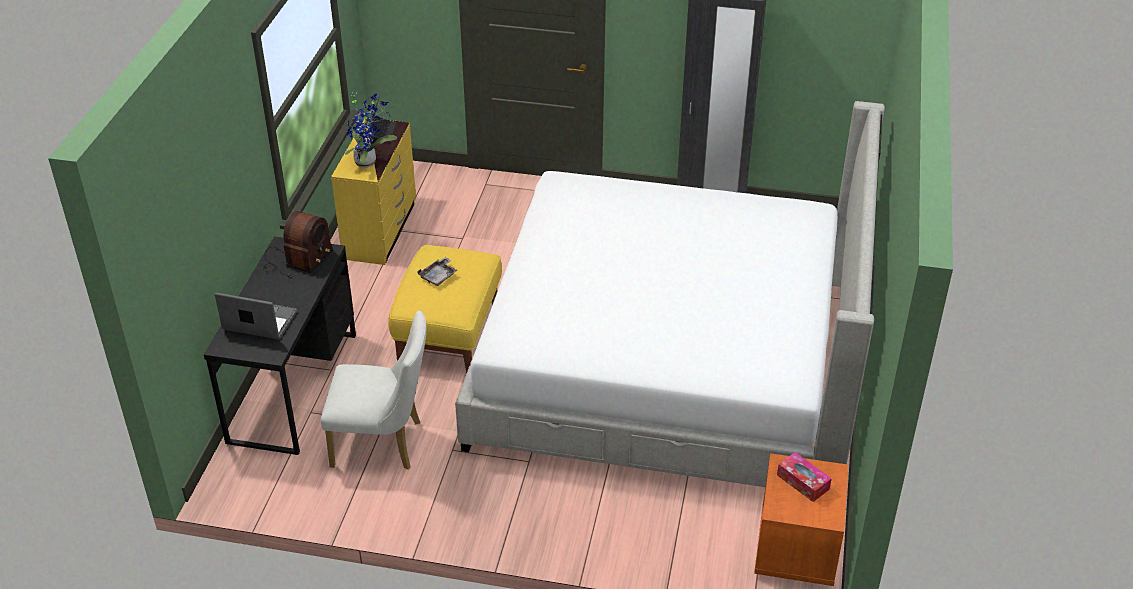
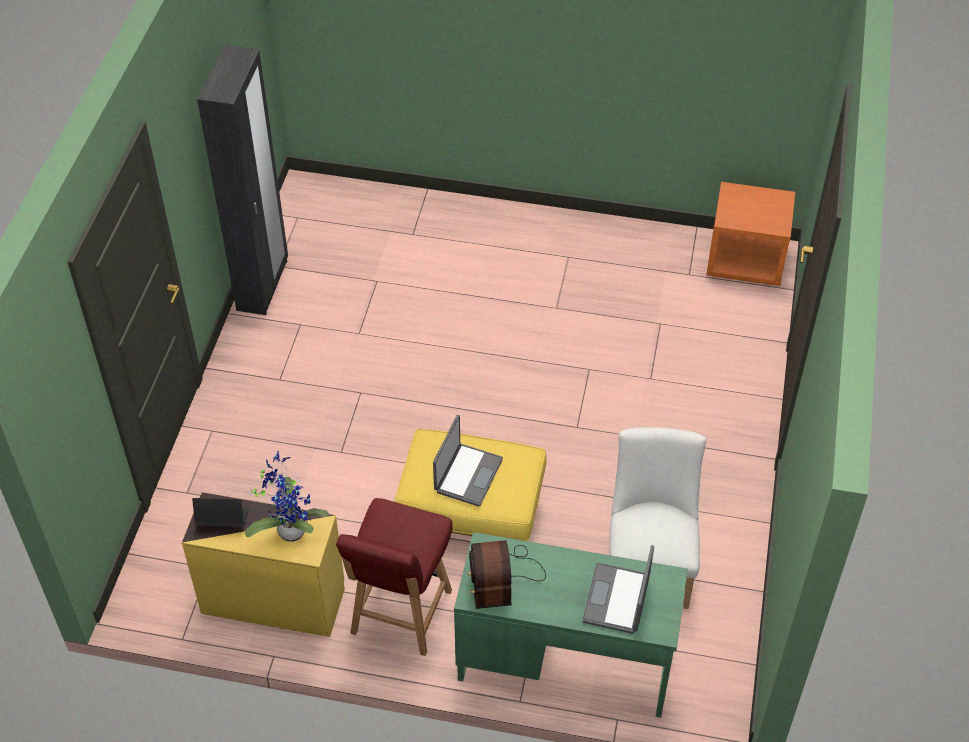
camera: 90 degrees left, 10 degrees up
(294, 386) = (565, 660): black desk -> green desk
(296, 260) = (502, 577): radio -> radio turned 120 degrees counterclockwise
(356, 294) = (400, 614): none -> red chair
(439, 276) = (467, 475): grey tray -> laptop
(669, 363) = (518, 330): bed -> none
(803, 482) = (745, 209): tissue box -> none

